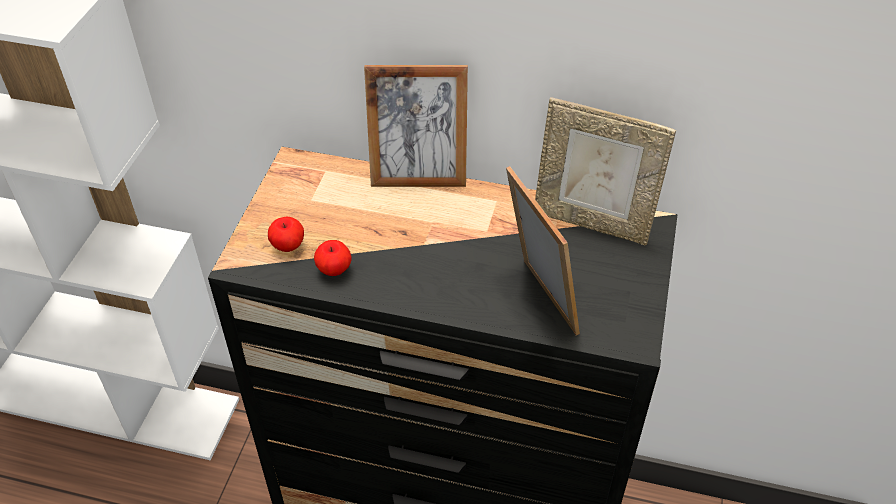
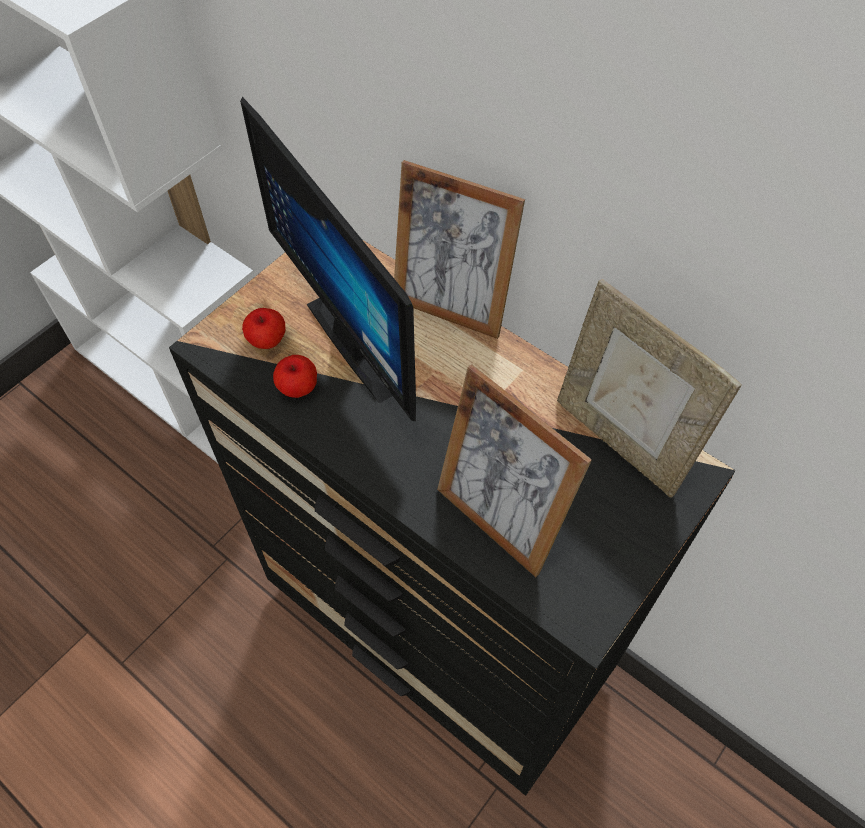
camera: 25 degrees right, 10 degrees up
(366, 219) = (365, 339): none -> monitor
(538, 301) = (499, 519): picture frame -> picture frame turned 135 degrees clockwise

